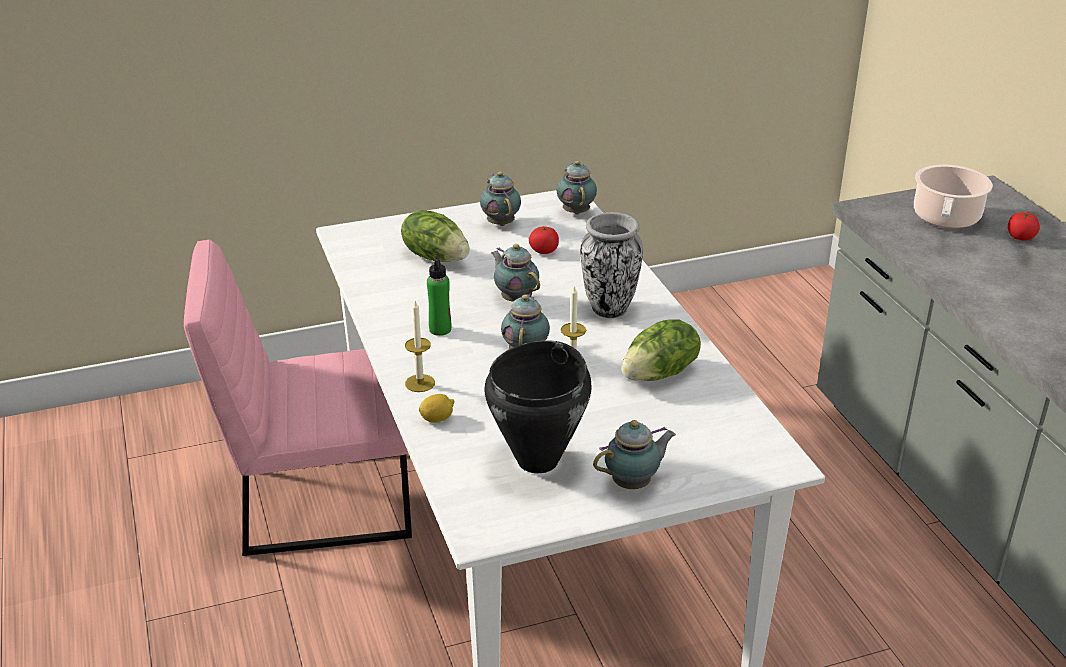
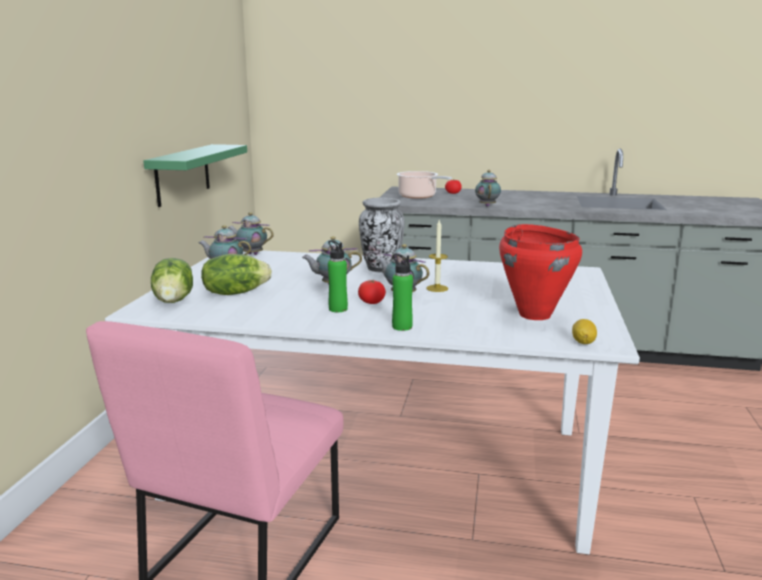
camera: 60 degrees left, 15 degrees down
(420, 383) = (402, 327): candle -> green bottle
(437, 419) = (455, 330): lemon -> lemon (583, 342)
(539, 460) = (535, 314): black cooking pot -> red cooking pot
(544, 251) = (284, 268): tomato -> tomato (371, 302)
(634, 483) = (579, 299): teapot -> teapot (487, 205)
(635, 64) = (182, 174): none -> green shelf
(660, 374) = (469, 273): lettuce -> lettuce (174, 300)

